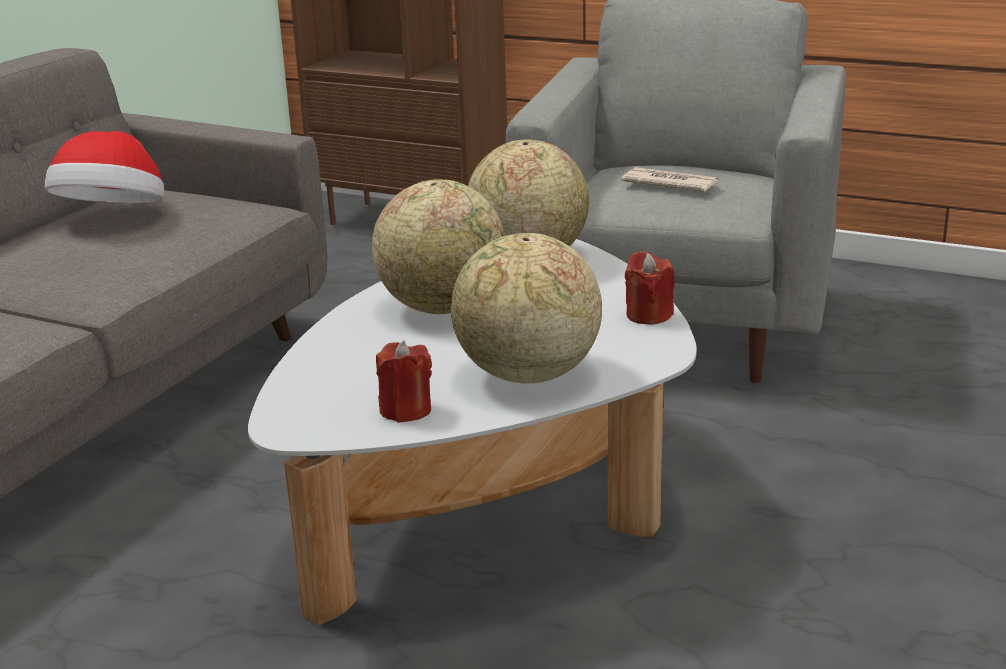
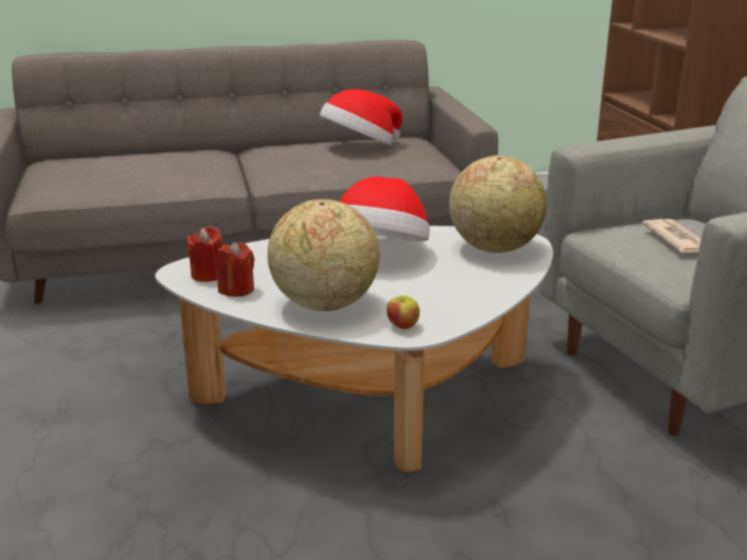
camera: 50 degrees right, 0 degrees up
(443, 307) = (382, 252): globe -> hat
(637, 354) = (402, 326): none -> apple
(648, 315) = (469, 310): red candle -> red candle (208, 275)

